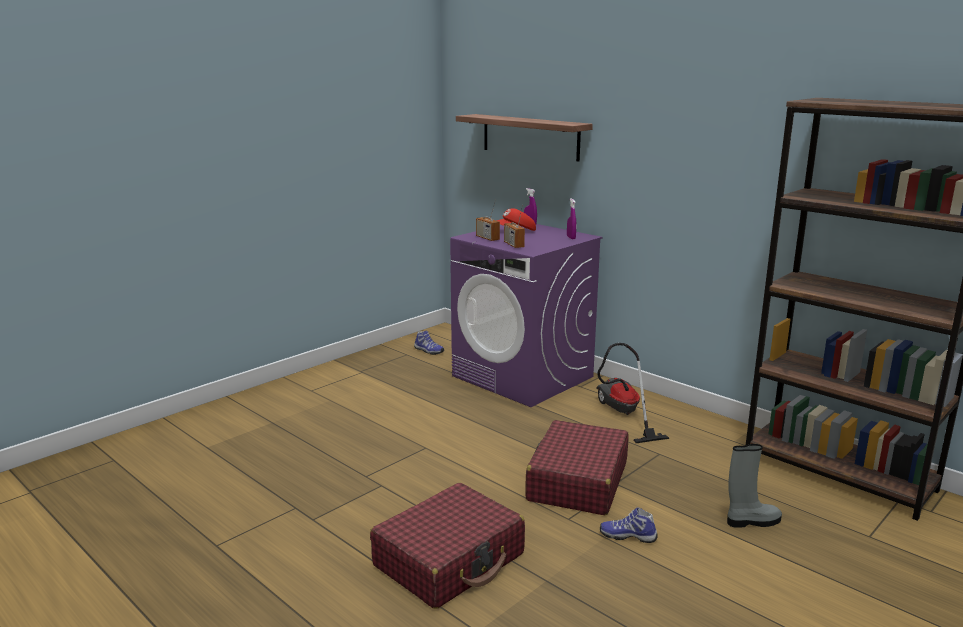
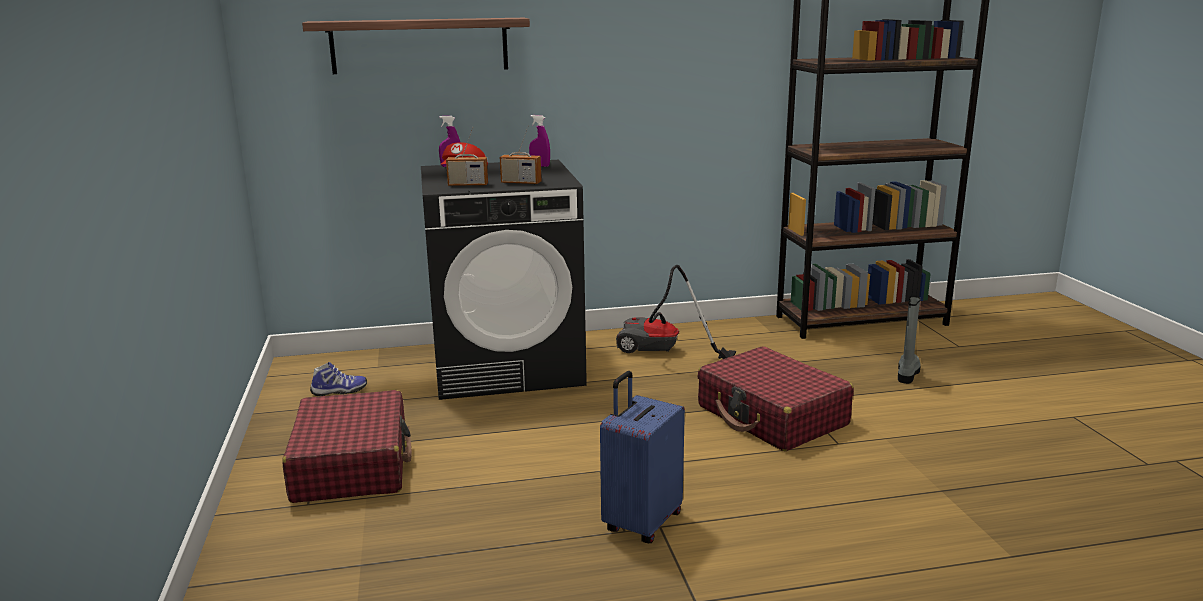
camera: 55 degrees left, 0 degrees up
(379, 478) = (641, 522): none -> blue suitcase
(450, 560) = (868, 531): red suitcase -> red suitcase (352, 464)
(523, 376) = (507, 365): purple washing machine -> black washing machine
(628, 536) = (891, 427): shoe -> none

